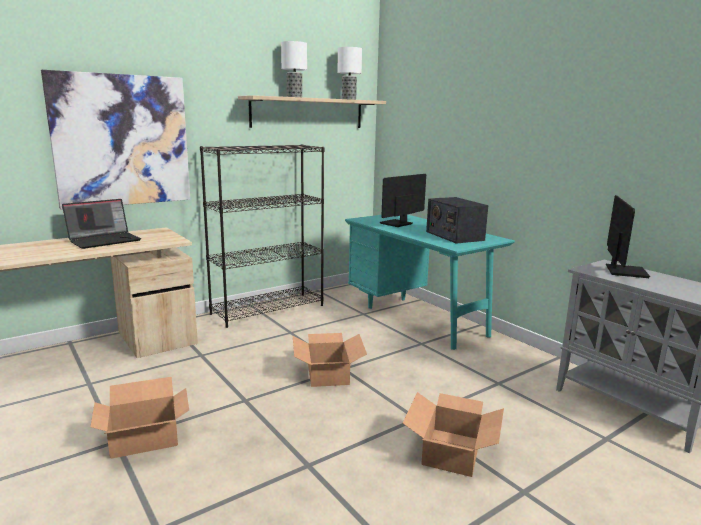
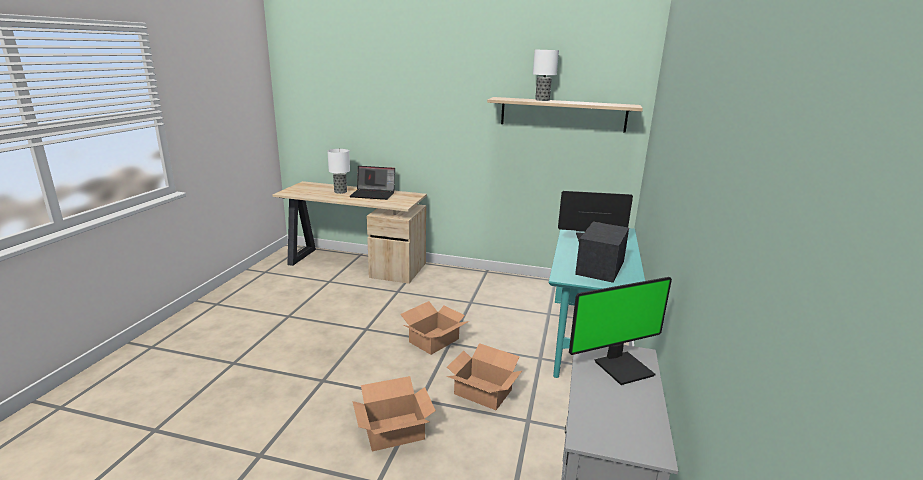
camera: 50 degrees right, 5 degrees up
(122, 141) = (402, 127): picture -> none
(143, 437) = (298, 321): cardboard box -> cardboard box (482, 391)
(268, 309) = (491, 279): black bookcase -> none
(348, 99) = (603, 104): table lamp -> table lamp (341, 191)

